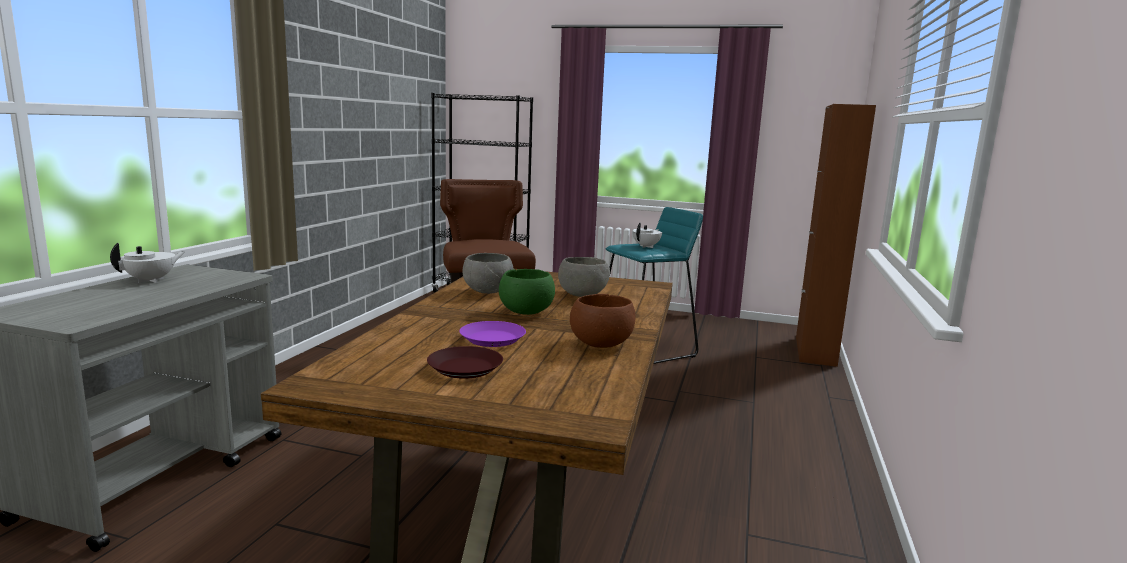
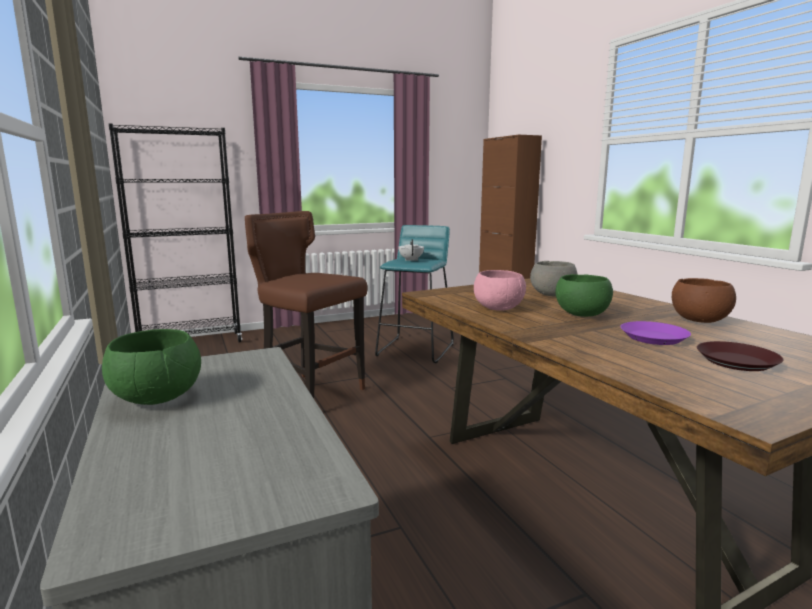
camera: 40 degrees left, 0 degrees up
(151, 280) = (158, 398): white teapot -> green bowl
(488, 292) = (499, 309): grey bowl -> pink bowl

